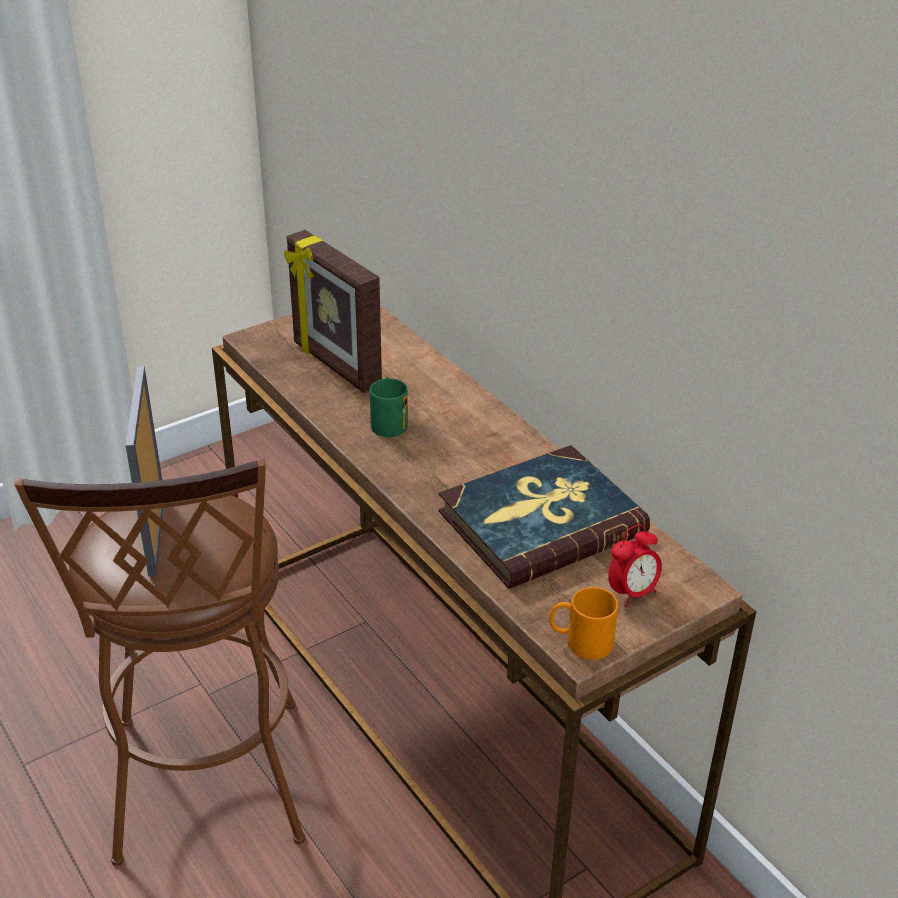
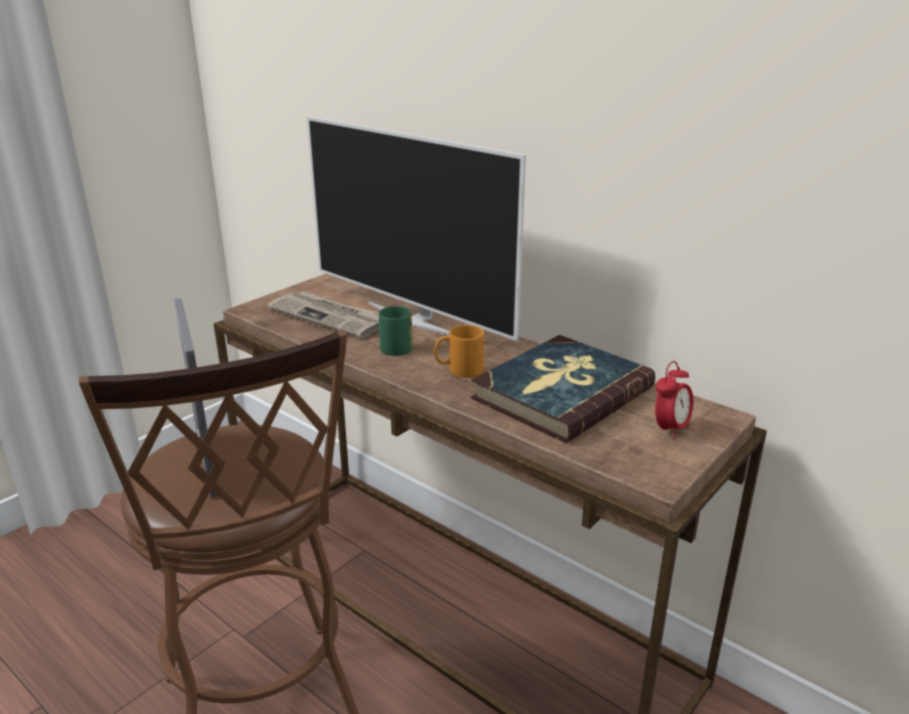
camera: 15 degrees left, 10 degrees down
(335, 365) = (330, 317): picture frame -> newspaper
(431, 386) = (417, 320): none -> television
(580, 642) = (653, 472): orange mug -> orange mug (458, 370)

